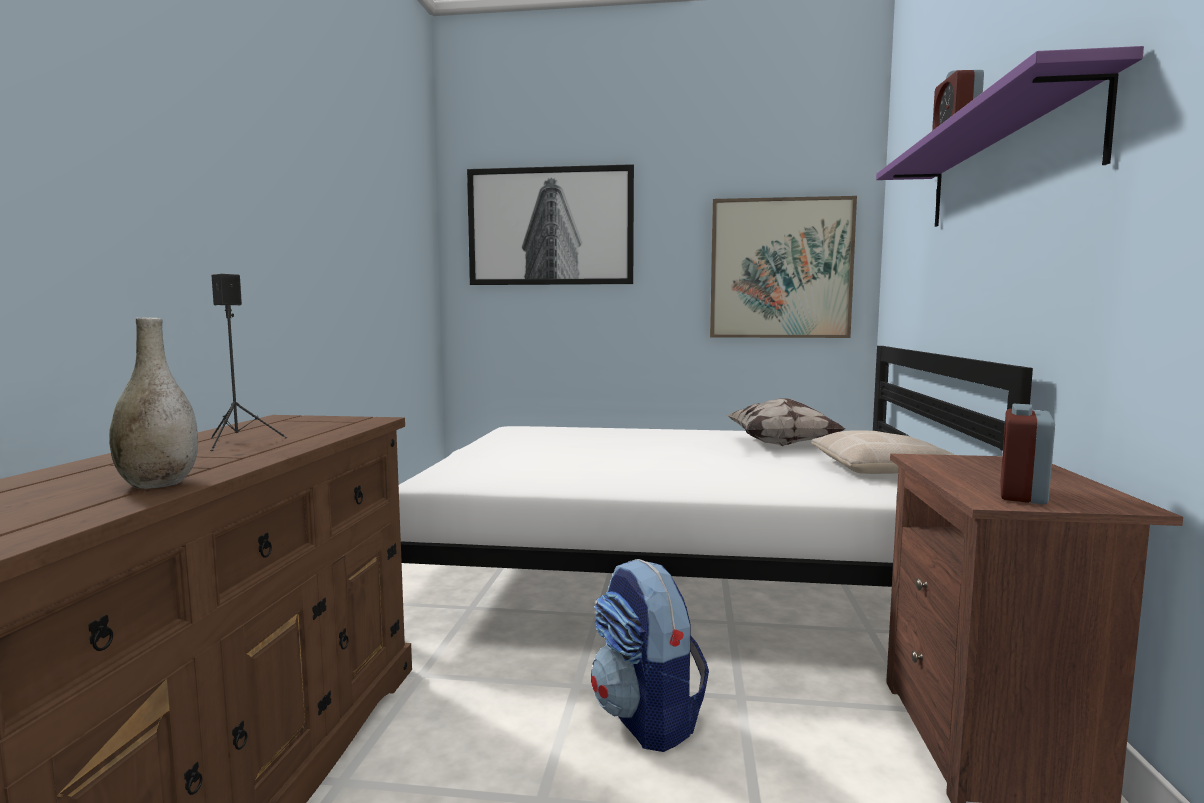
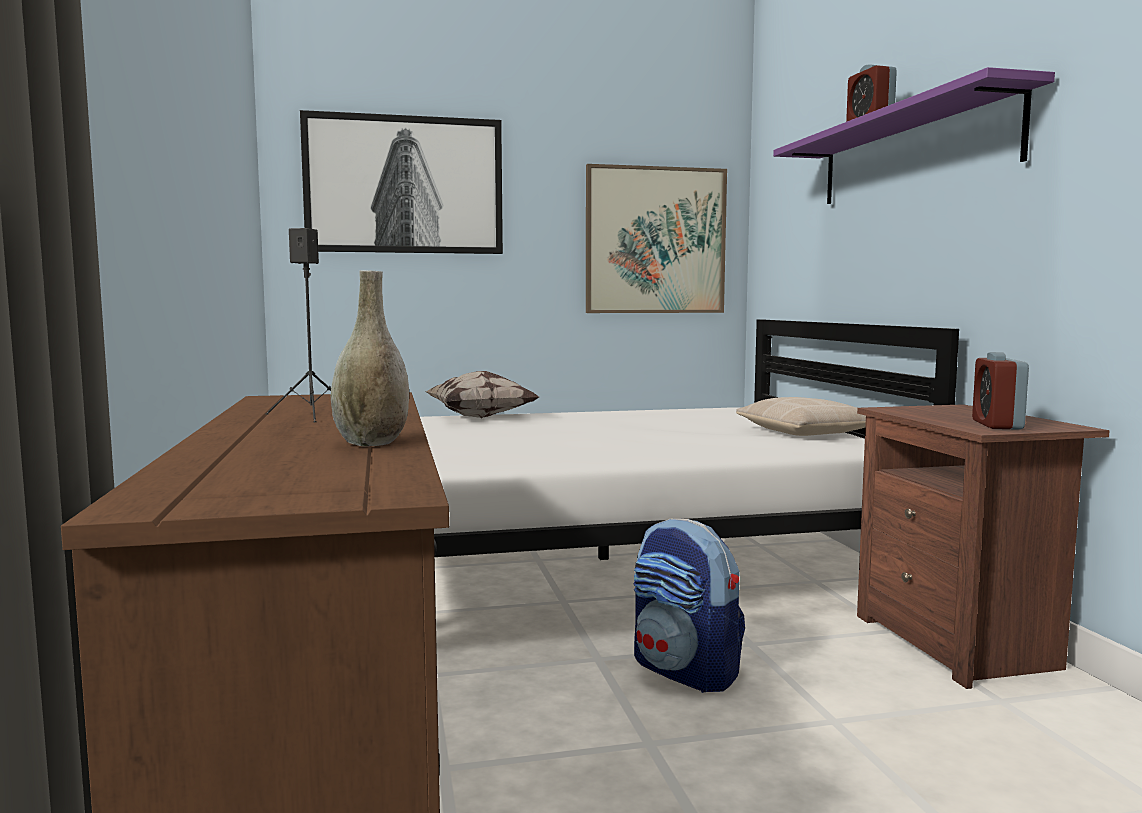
camera: 20 degrees left, 0 degrees up
(782, 444) = (692, 418): pillow -> pillow (482, 416)

